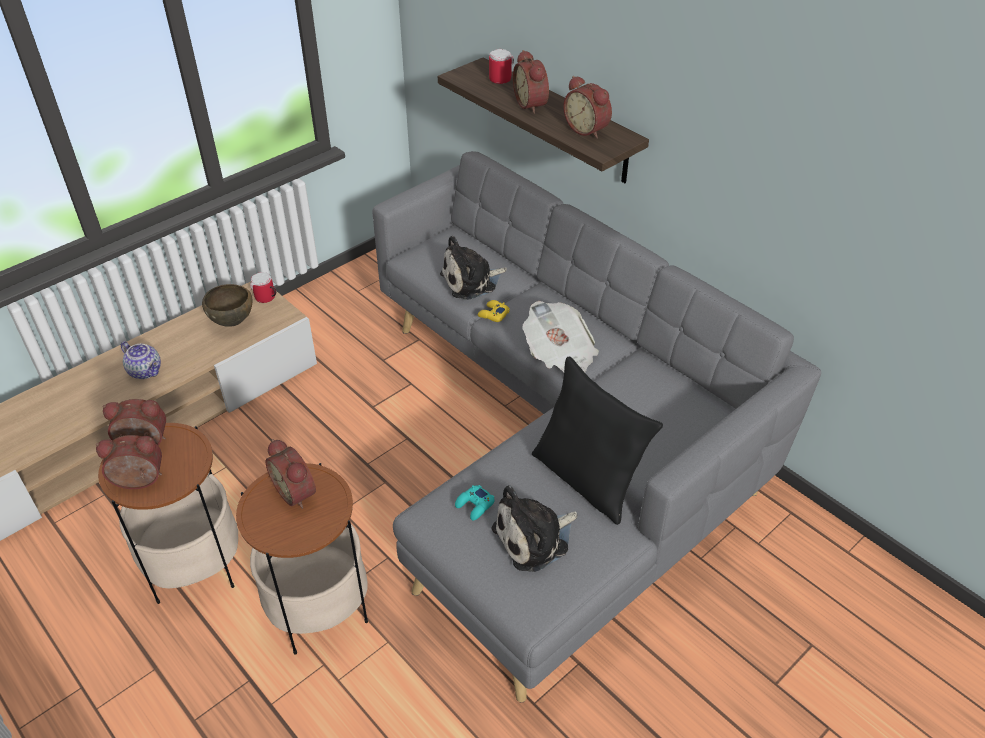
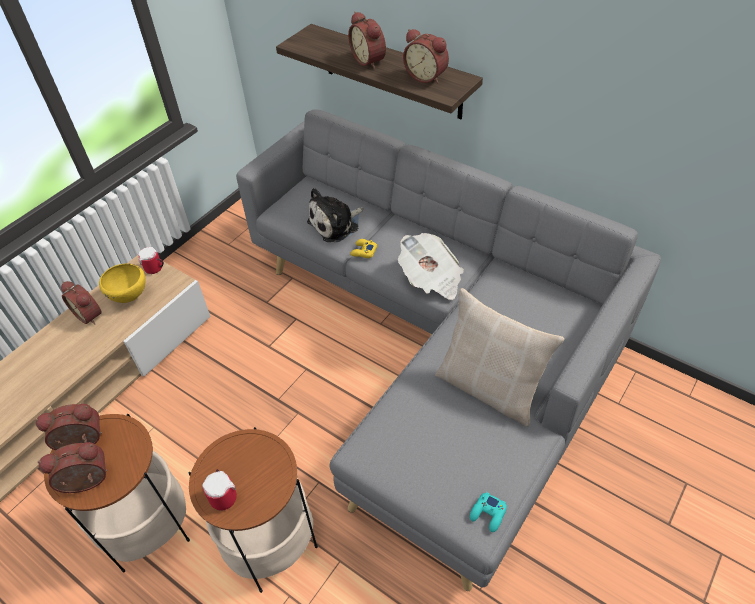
camera: 10 degrees left, 5 degrees up
(146, 371) = (61, 358): teapot -> none
(233, 322) = (130, 297): brown bowl -> yellow bowl
(297, 491) = (241, 460): alarm clock -> alarm clock (90, 314)
(475, 505) = (400, 434): turquoise game controller -> turquoise game controller (488, 514)
(501, 77) = (333, 40): mug -> mug (224, 494)
(535, 538) = (461, 455): plush toy -> none
(587, 478) = (489, 388): black pillow -> beige pillow

